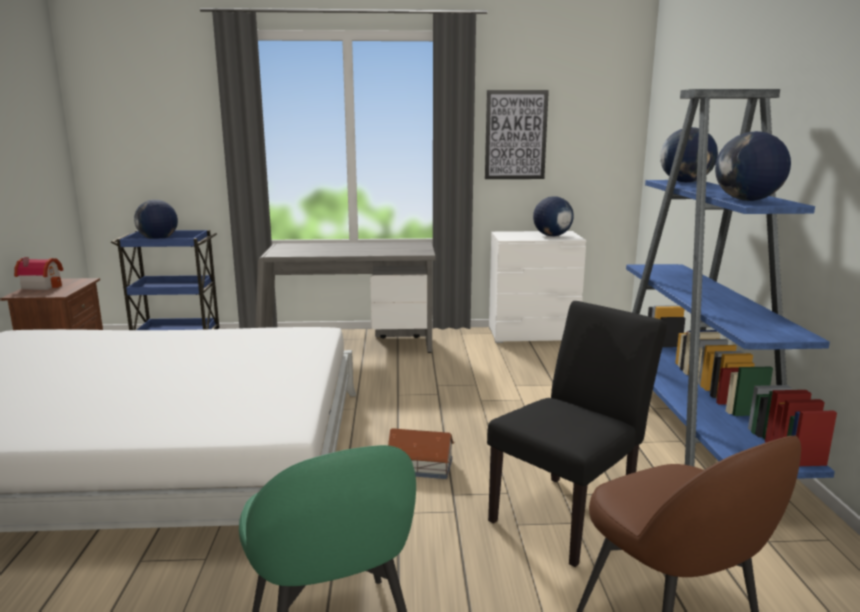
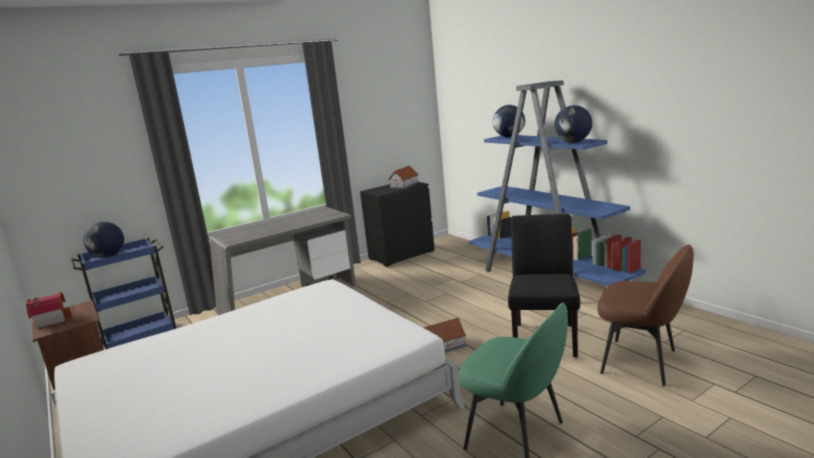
camera: 30 degrees left, 0 degrees up
(515, 135) = (364, 121): picture -> none
(533, 334) = (402, 255): white dresser -> black dresser
(552, 236) = (403, 185): globe -> toy house

